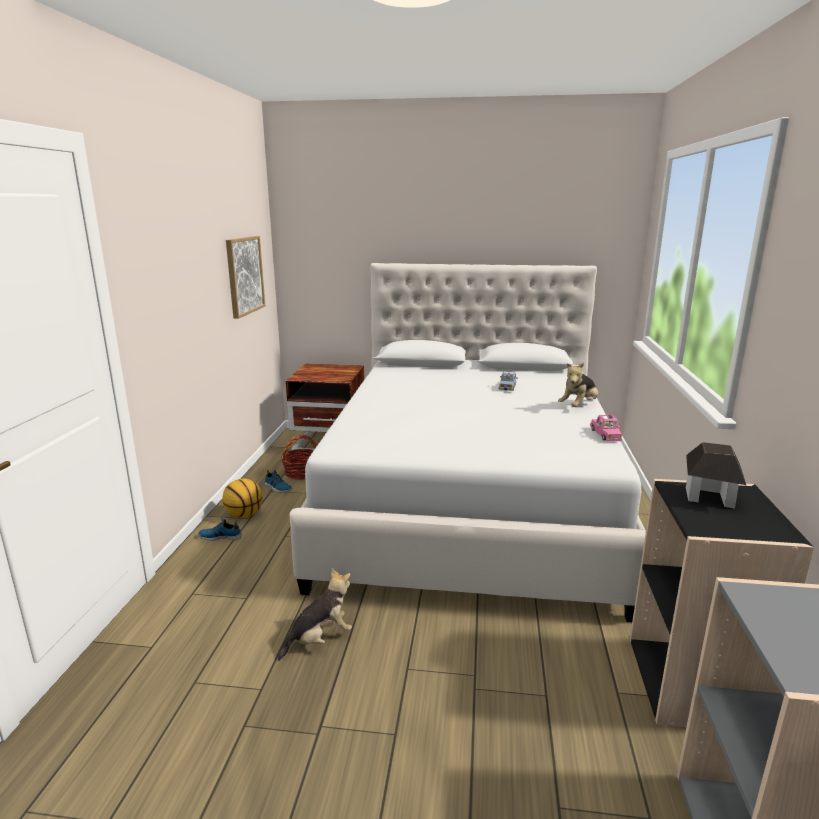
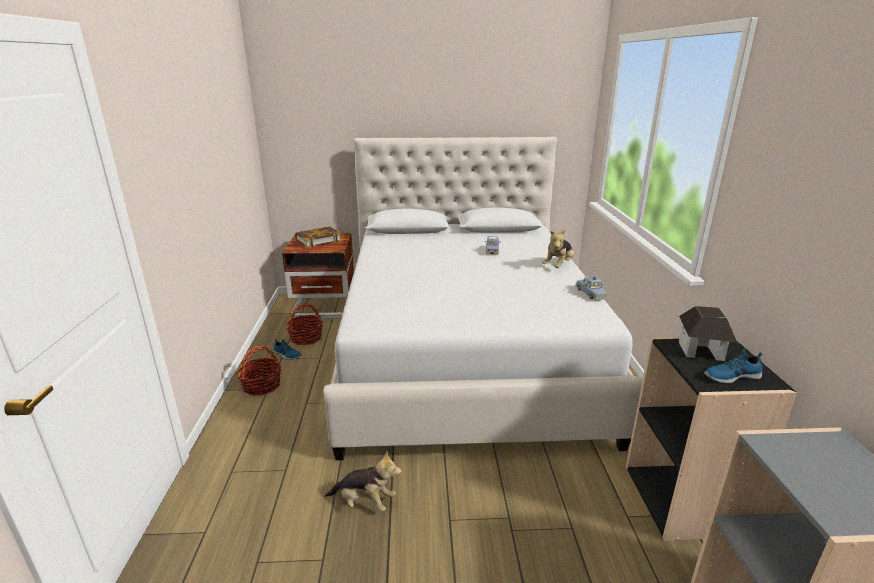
camera: 10 degrees left, 5 degrees up
(221, 536) = (244, 410): shoe -> shoe (731, 375)
(244, 275) = (235, 155): picture -> none
(244, 515) = (261, 385): basketball -> basket
(320, 639) = (365, 502): plush toy -> plush toy turned 60 degrees clockwise
(327, 370) = (318, 240): none -> book
(605, 435) = (590, 293): pink toy car -> blue toy car

